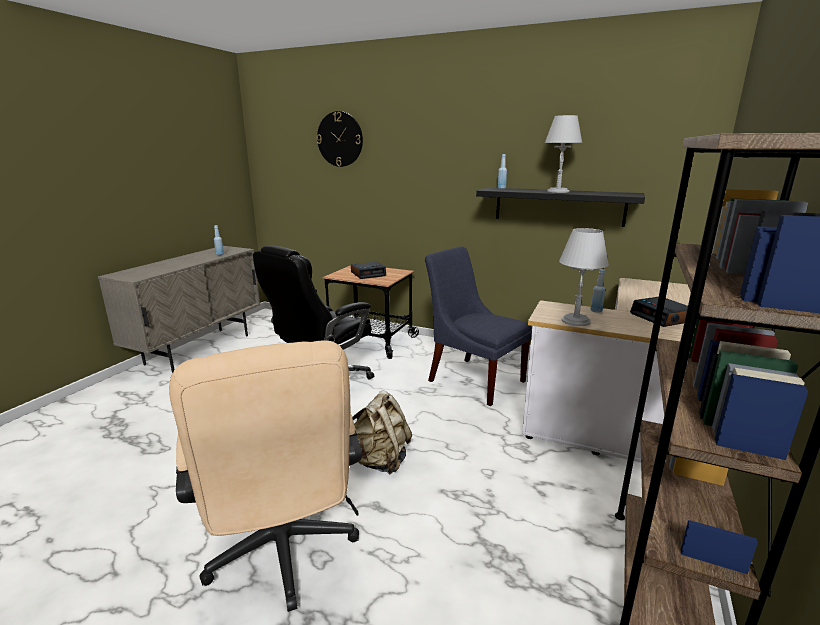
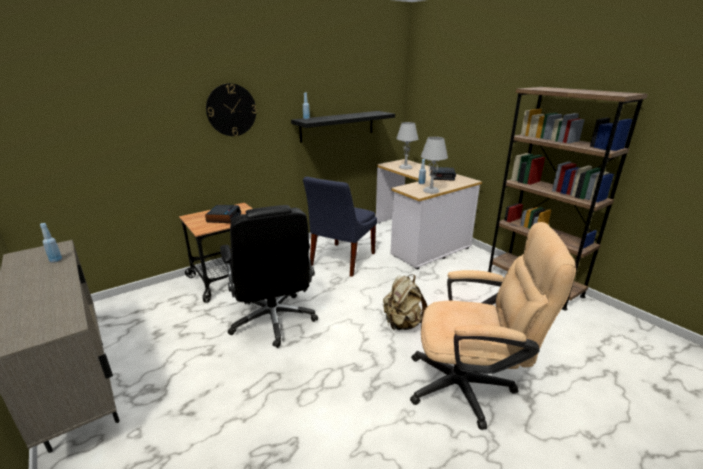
camera: 60 degrees left, 5 degrees up
(340, 139) = (133, 87): wall clock -> wall clock (231, 110)
(473, 379) = (341, 260): blue chair -> blue chair turned 45 degrees counterclockwise
(557, 191) = (346, 116): grey table lamp -> grey table lamp (405, 167)

